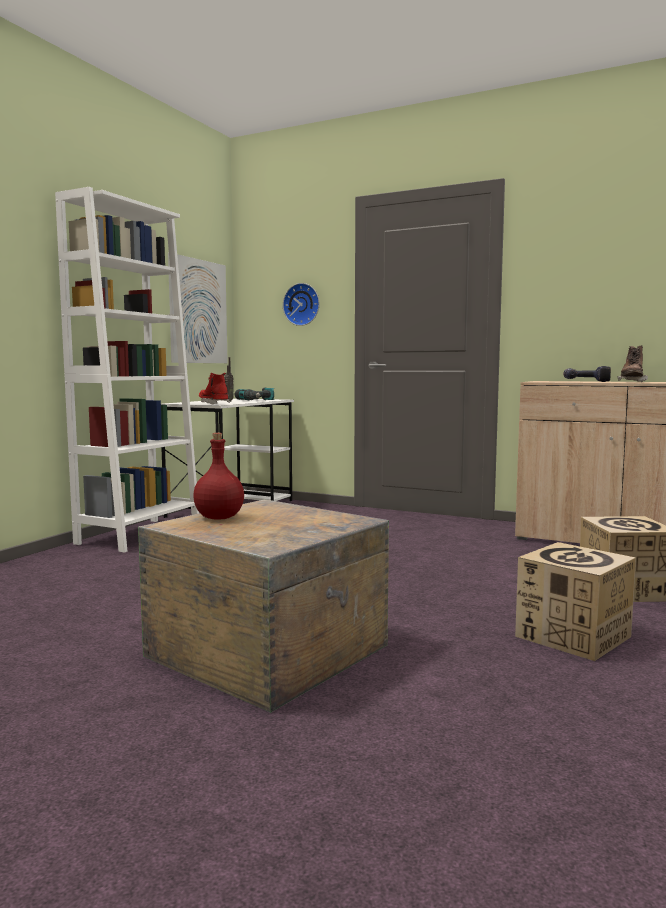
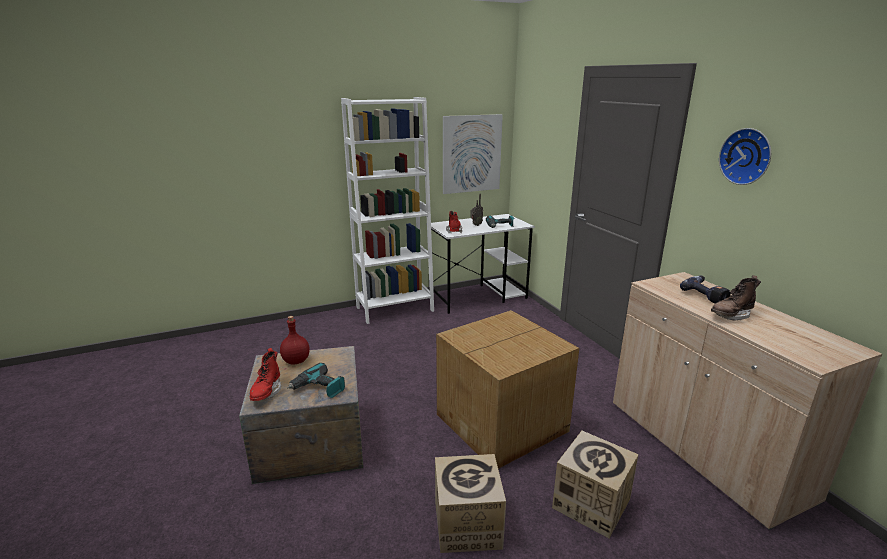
camera: 40 degrees right, 15 degrees up
(252, 539) = (266, 392): none -> red boot
(302, 304) = (546, 153): wall clock -> wall clock (747, 156)
(316, 524) = (318, 389): none -> power drill
(454, 573) = (503, 423): none -> cardboard box

